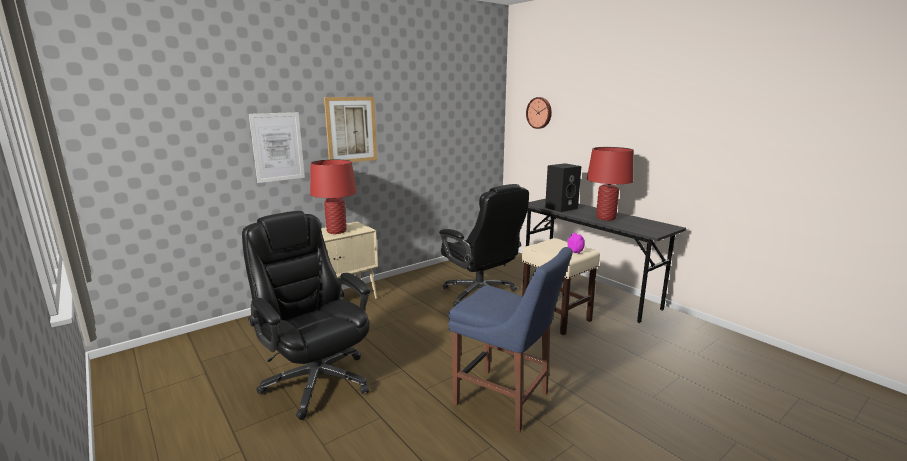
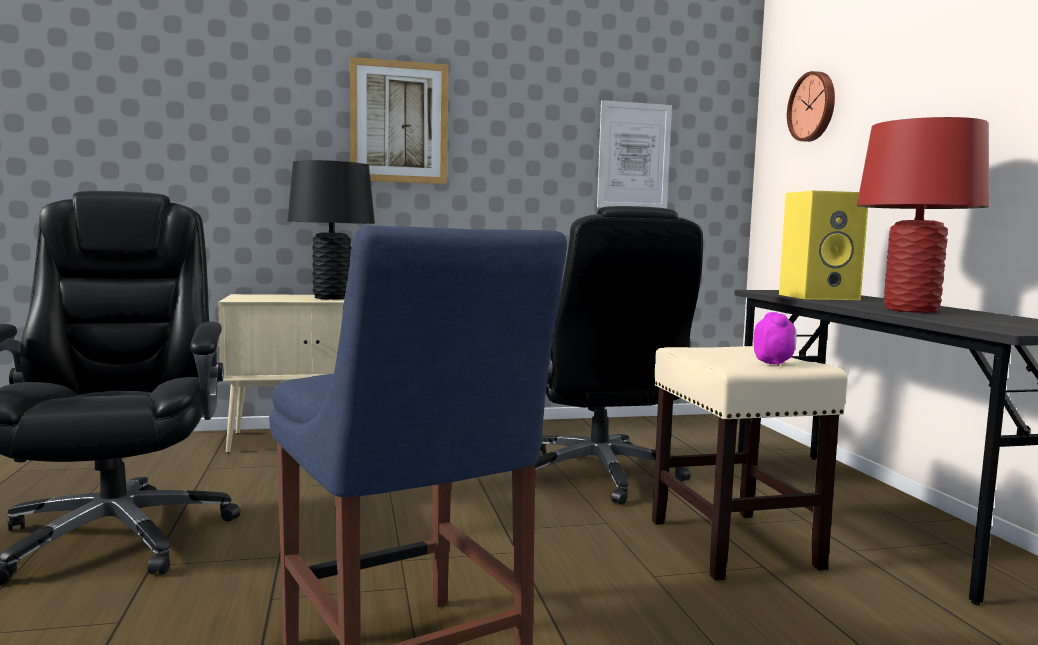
camera: 25 degrees right, 10 degrees down
(277, 147) = (255, 137): picture -> picture (634, 156)
(336, 231) = (332, 298): red table lamp -> black table lamp
(561, 208) = (819, 297): black speaker -> yellow speaker

